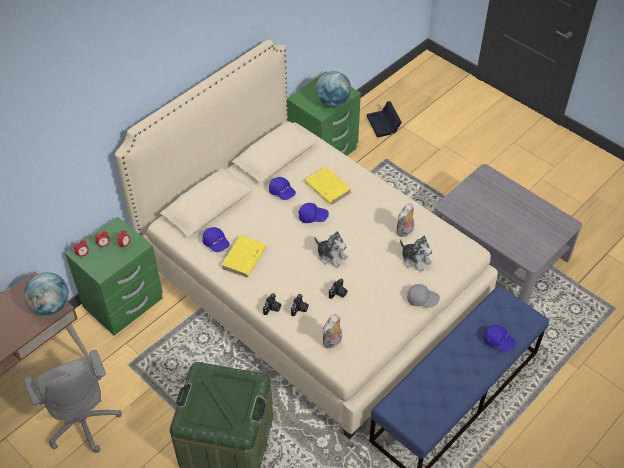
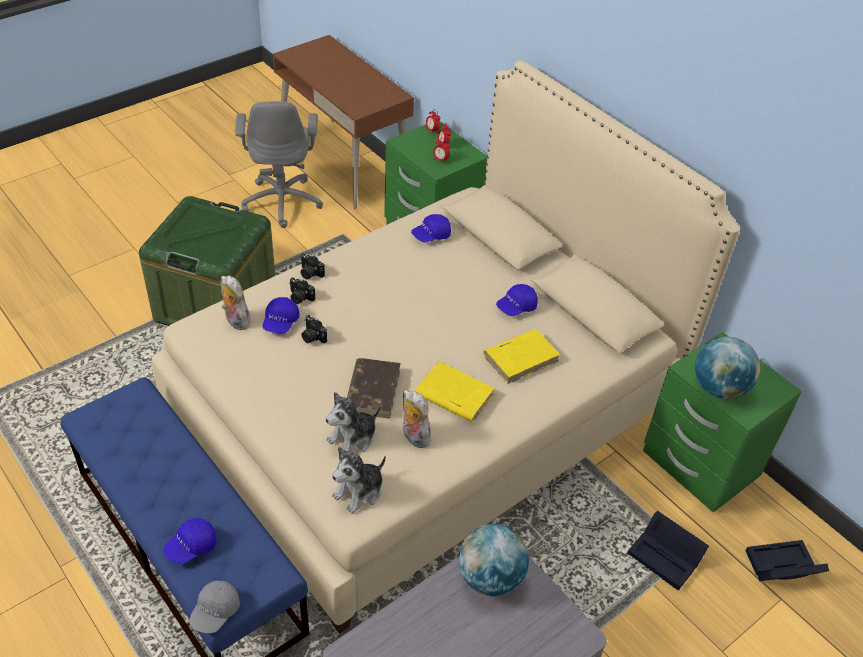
camera: 95 degrees right, 5 degrees down
(51, 306) = (361, 106): globe -> globe (490, 577)
(83, 421) = (282, 201): grey office chair -> grey office chair turned 75 degrees counterclockwise
(244, 258) = (400, 257): yellow book -> yellow book (453, 395)
(313, 217) = (463, 333): blue cap -> blue cap (280, 322)
(331, 256) = (383, 341): plush toy -> plush toy (359, 491)
(374, 255) = (373, 390): none -> brown book
(391, 168) = (666, 557): none -> black storage box
(422, 299) = (274, 431): grey cap -> grey cap (215, 612)

